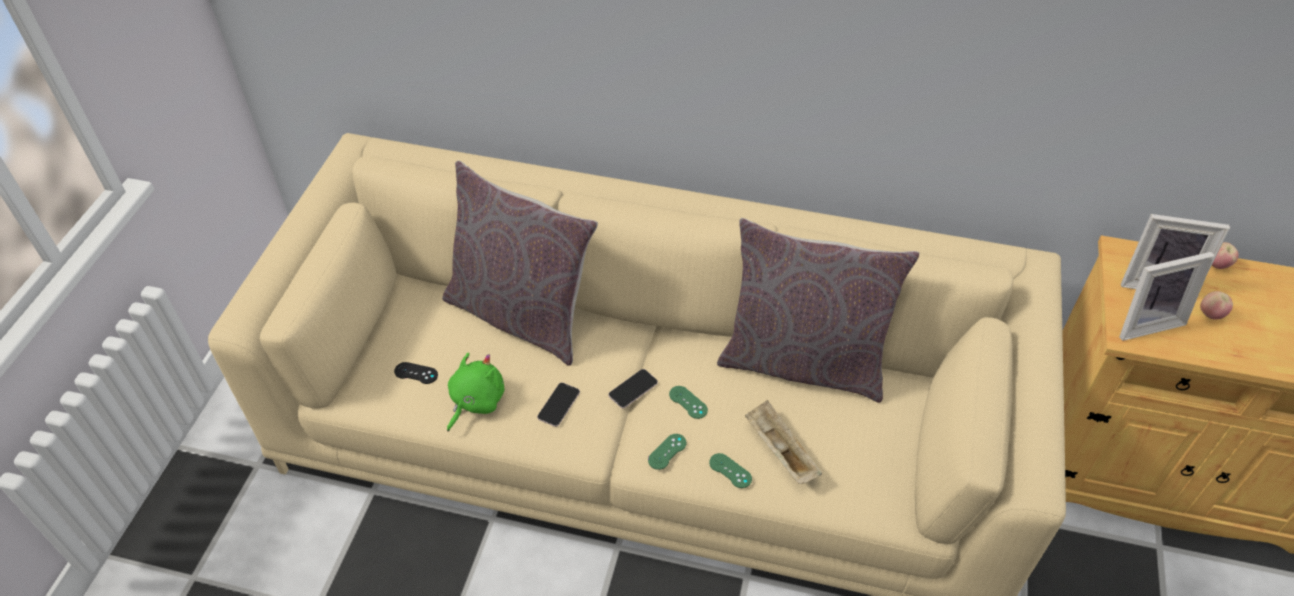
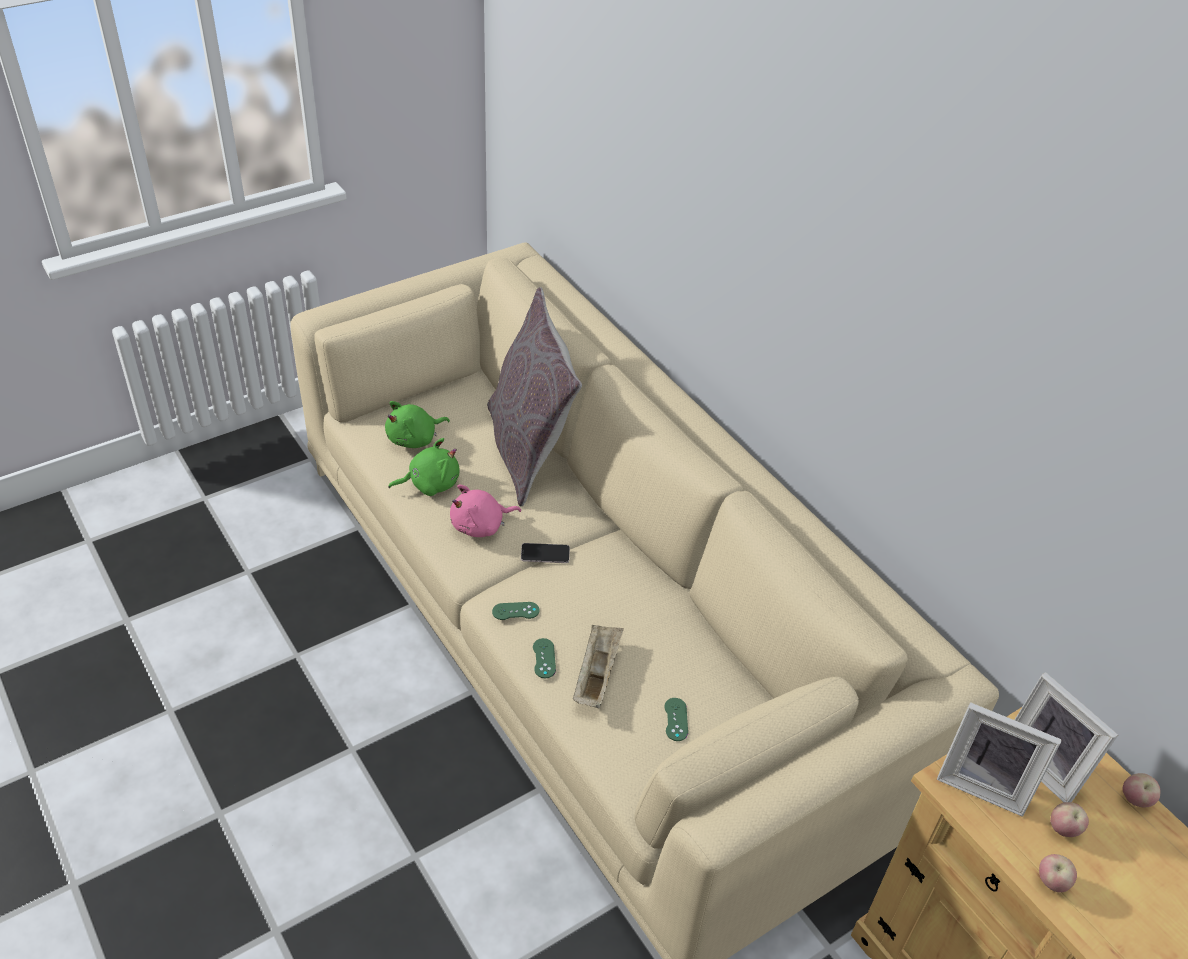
camera: 40 degrees right, 5 degrees down
(416, 373) = (414, 439): black game controller -> green plush toy
(558, 405) = (481, 525): phone -> pink plush toy
(688, 402) = (572, 591): green game controller -> green game controller (676, 719)
(803, 362) = (698, 630): grey pillow -> none
(1244, 354) = (1051, 882): none -> apple

